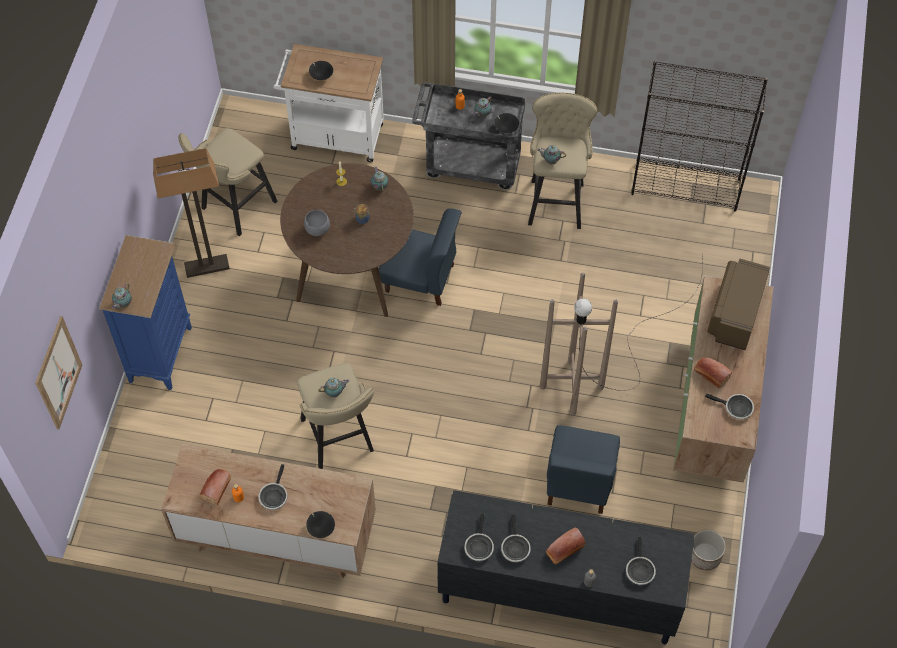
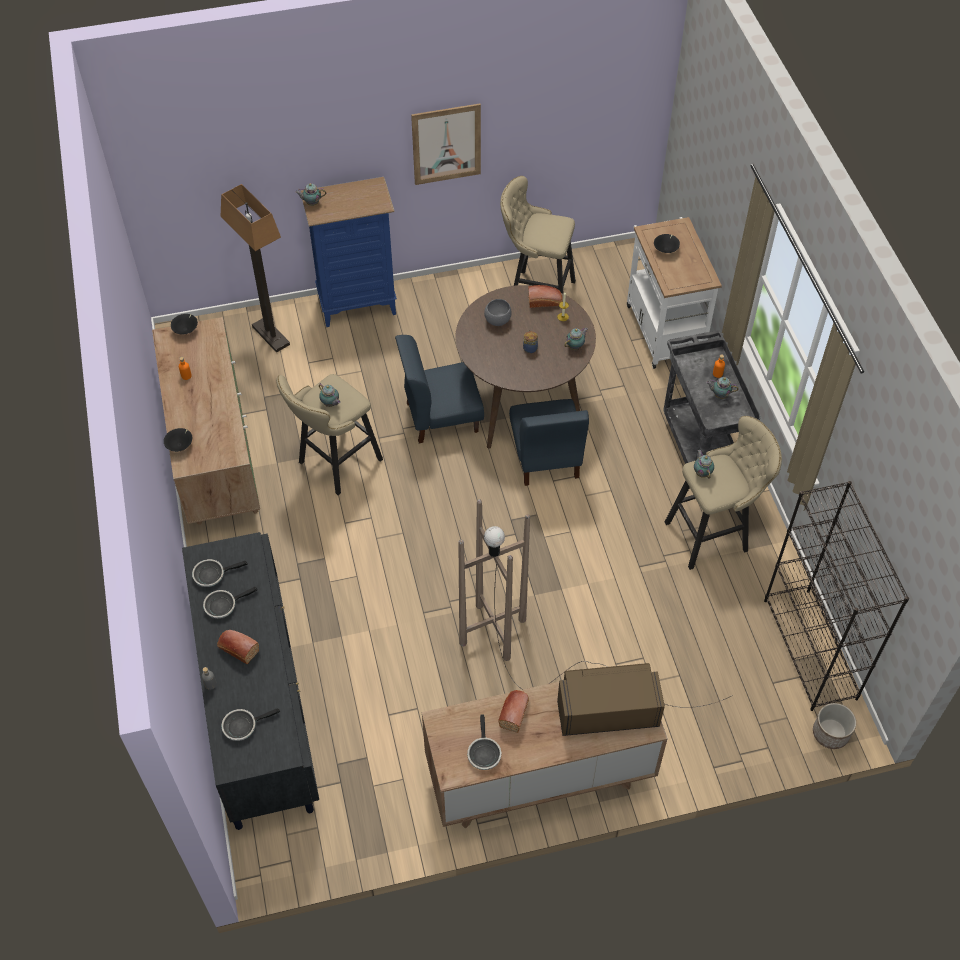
camera: 65 degrees right, 5 degrees down
(58, 373) = (205, 179): picture -> picture (446, 144)
(207, 266) = (464, 299): floor lamp -> floor lamp (271, 336)
(217, 488) = (189, 358): bread -> bread (545, 301)
(274, 495) = (198, 399): frying pan -> none
(506, 128) = (717, 421): black bowl -> black bowl (186, 330)
(579, 481) = (386, 679): blue chair -> blue chair (441, 416)
(704, 556) = (354, 831): planter -> planter (830, 733)

